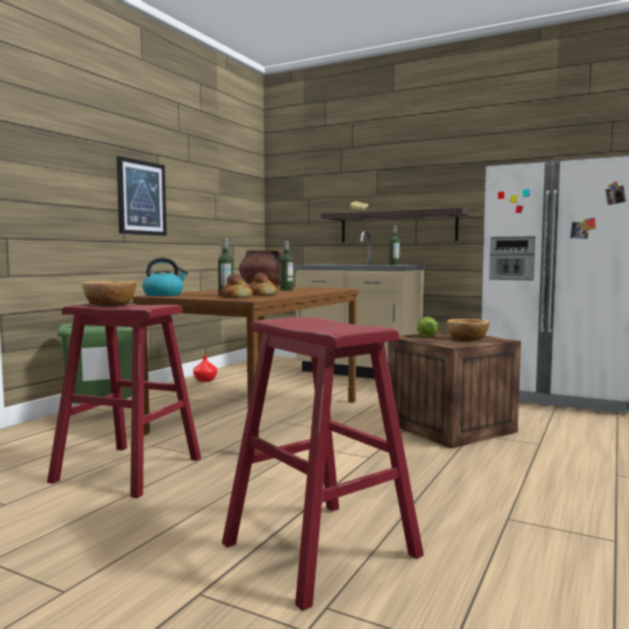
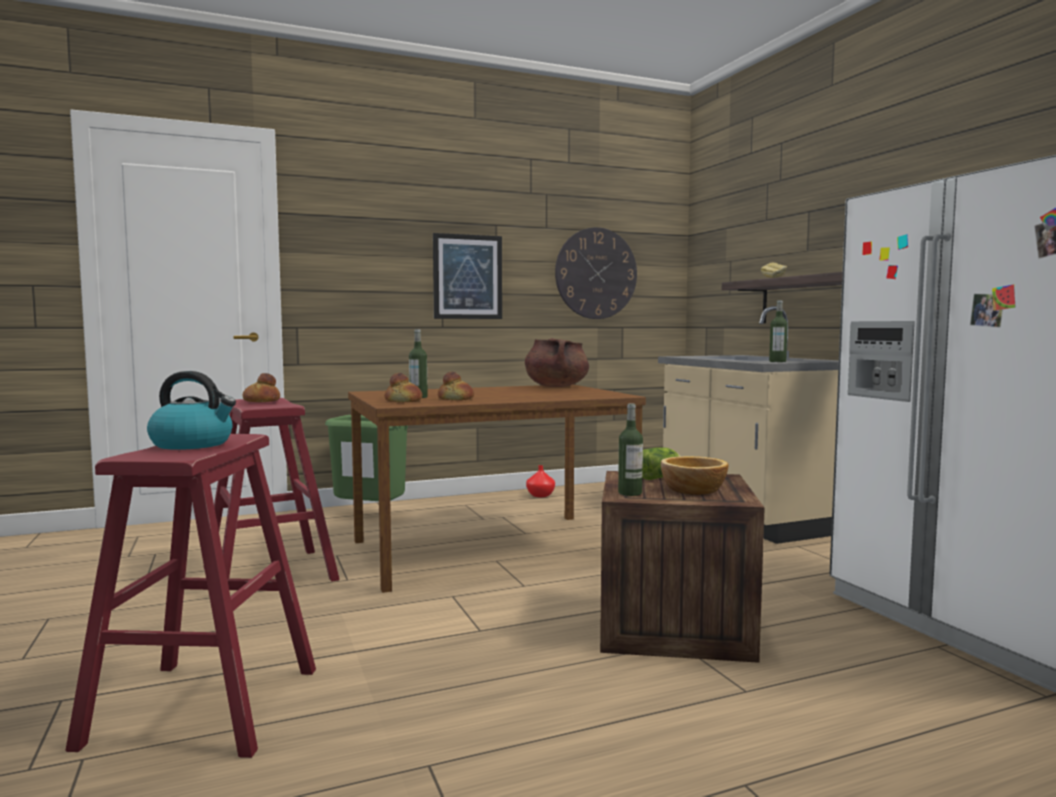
camera: 40 degrees right, 0 degrees up
(111, 304) = (261, 401): bowl -> bread
(164, 295) = (377, 392): kettle -> kettle (193, 444)
(219, 202) = (596, 273): none -> wall clock
(286, 290) = (538, 393): bottle -> bottle (630, 493)

